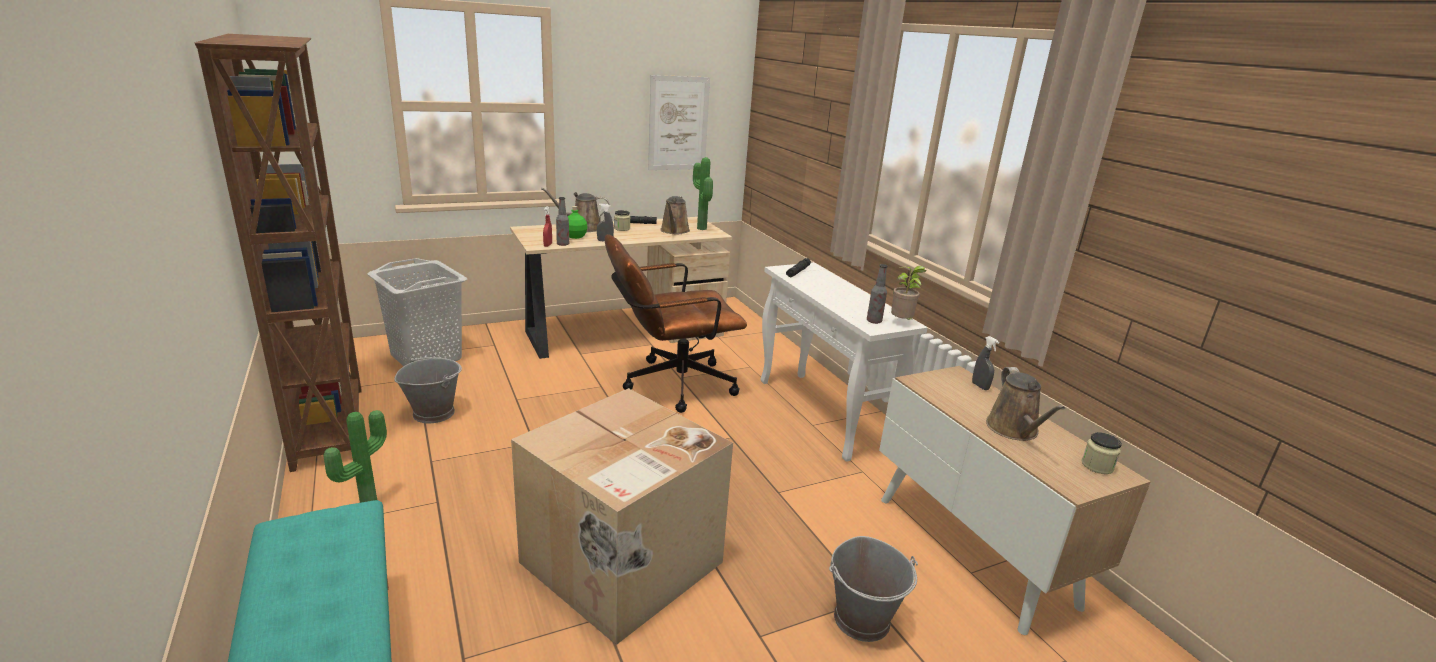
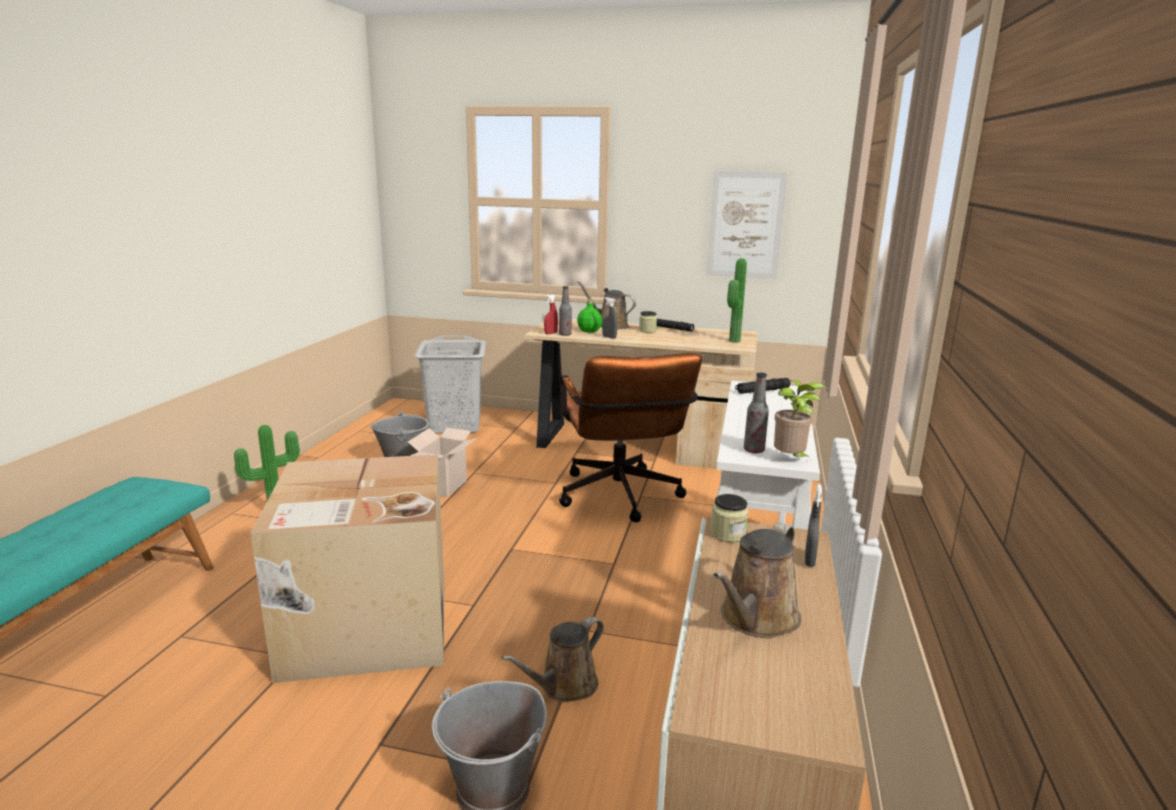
camera: 40 degrees right, 5 degrees down
(331, 426) = (332, 454): brown bookcase -> none
(509, 422) = (444, 487): none -> cardboard box
(670, 385) = (621, 499): brown office chair -> brown office chair turned 120 degrees counterclockwise
(674, 231) = (698, 339): brown watering can -> brown watering can (564, 686)
(1097, 466) = (804, 707): jar -> jar (728, 534)

